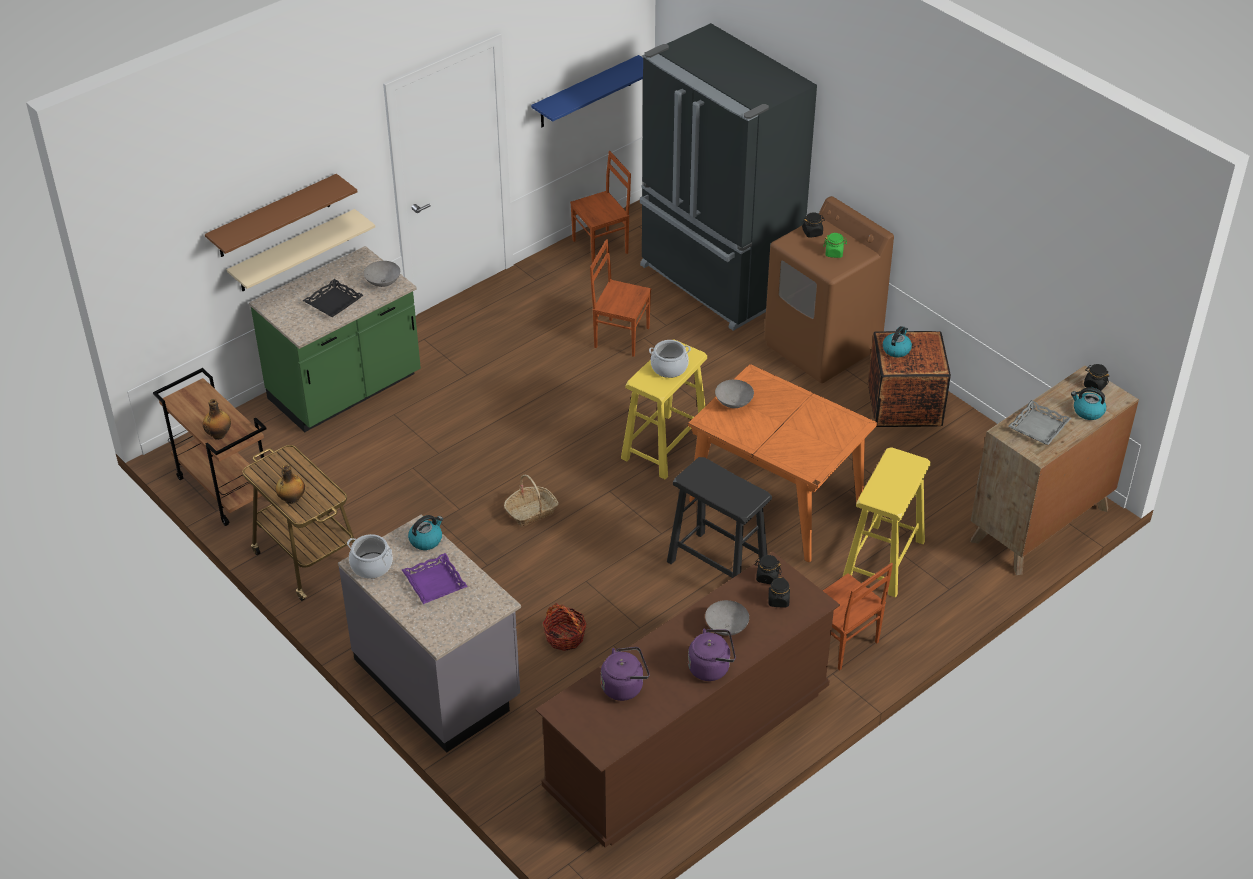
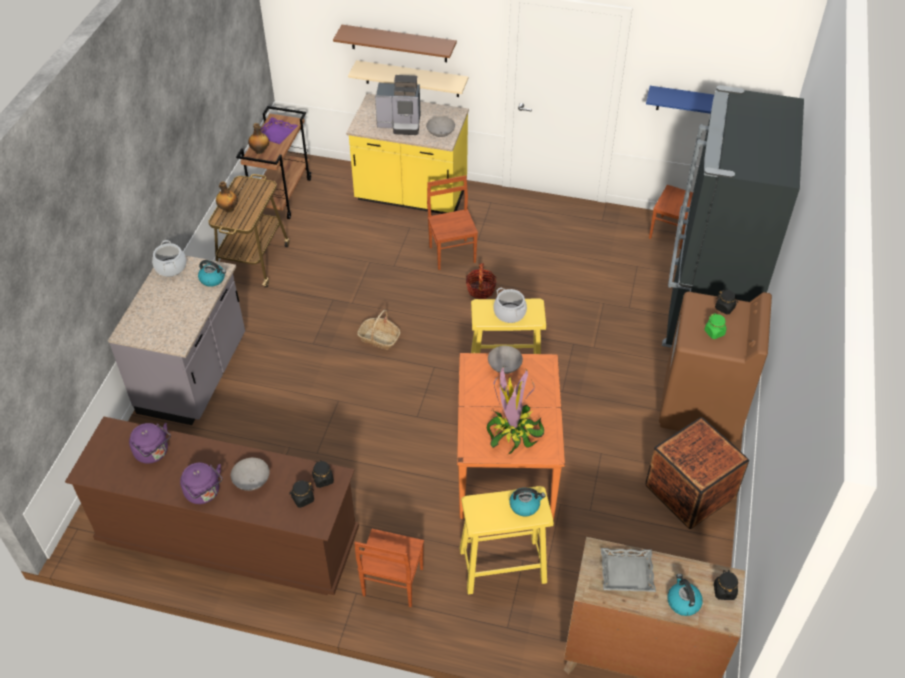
camera: 55 degrees right, 5 degrees up
(333, 302) = (400, 124): black tray -> coffee machine
(346, 390) = (411, 195): green counter -> yellow counter
(434, 583) = (175, 303): purple tray -> purple tray (276, 133)
(564, 637) = (278, 417): basket -> basket (480, 290)
(621, 336) = (592, 291): brown chair -> brown chair (453, 254)
(717, 565) = (411, 464): black stool -> none
(813, 434) = (513, 431): none -> potted plant
(896, 349) = (694, 441): kettle -> kettle (525, 505)

